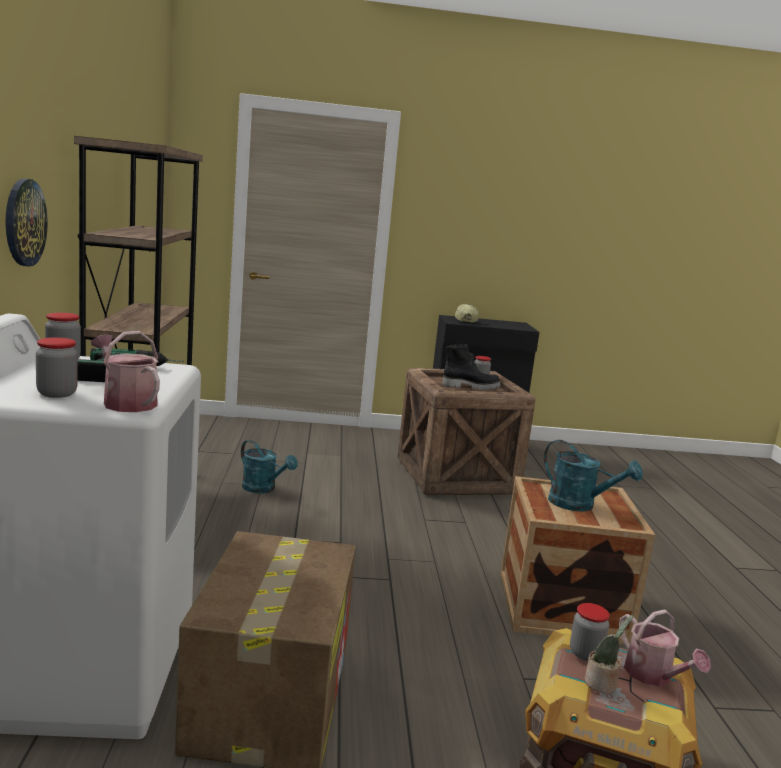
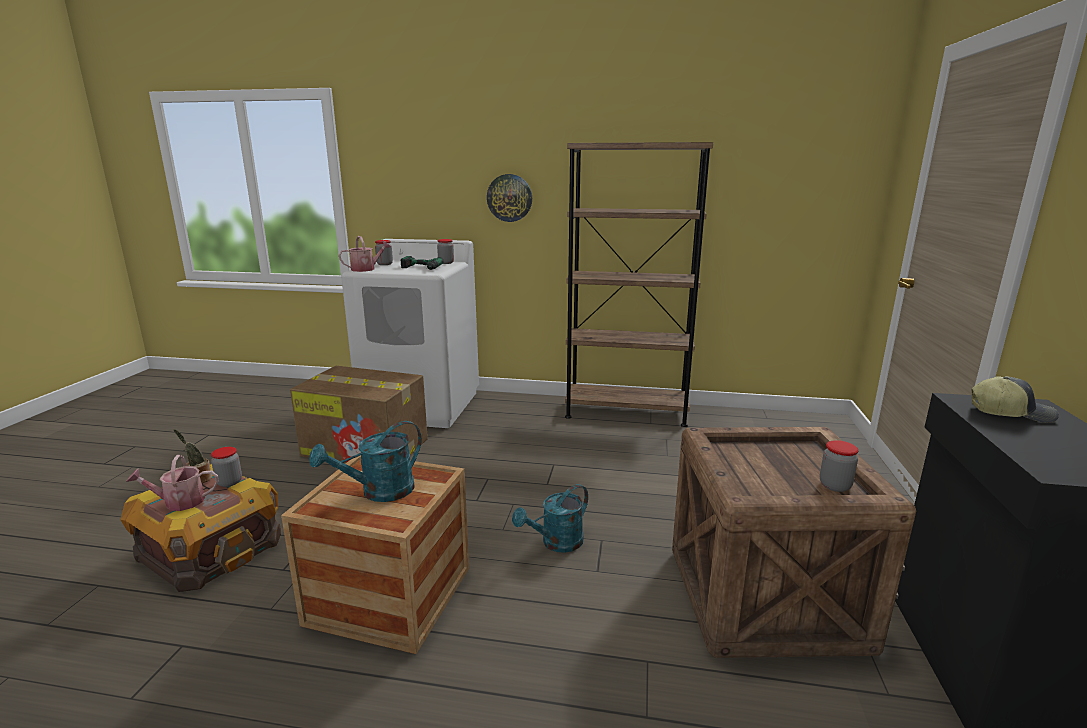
camera: 105 degrees right, 5 degrees up
(263, 489) = (658, 456): turquoise watering can -> turquoise watering can (556, 543)
(470, 387) = (776, 469): black boot -> none

